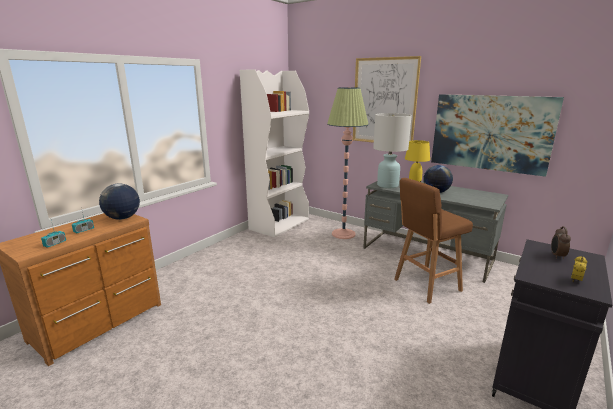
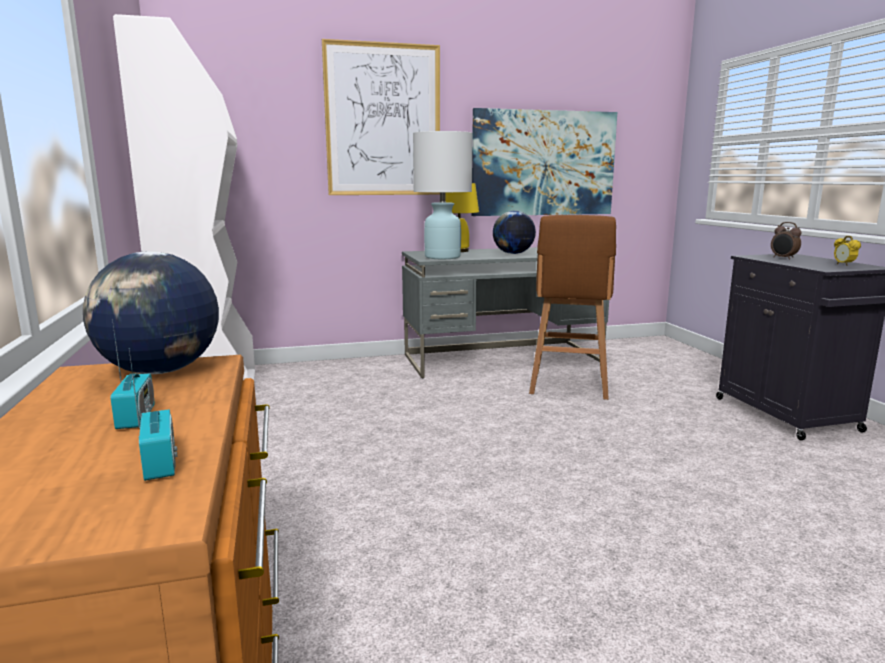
camera: 50 degrees left, 5 degrees down
(343, 234) = (356, 373): floor lamp -> none

